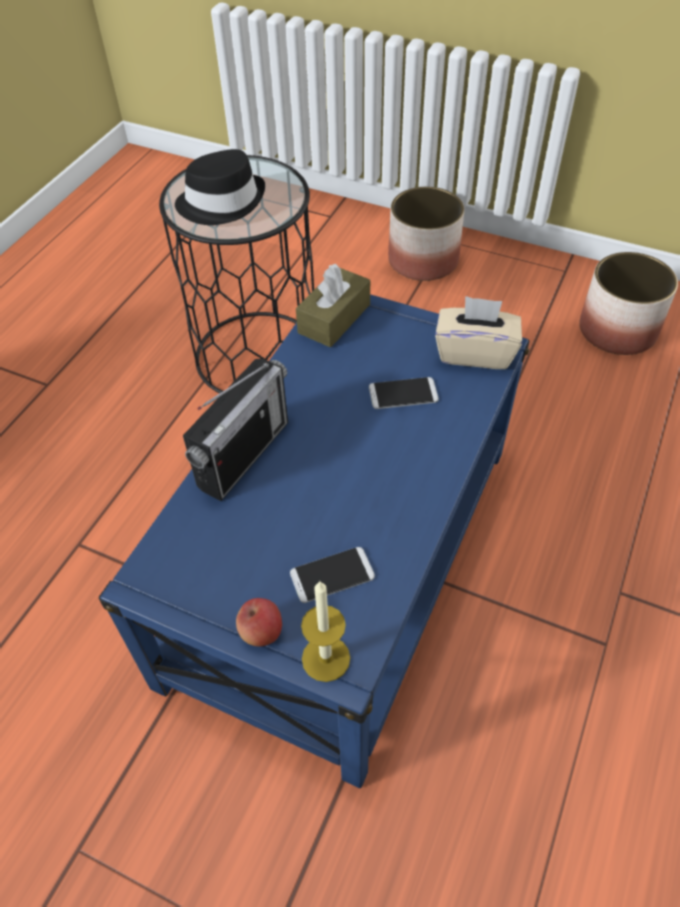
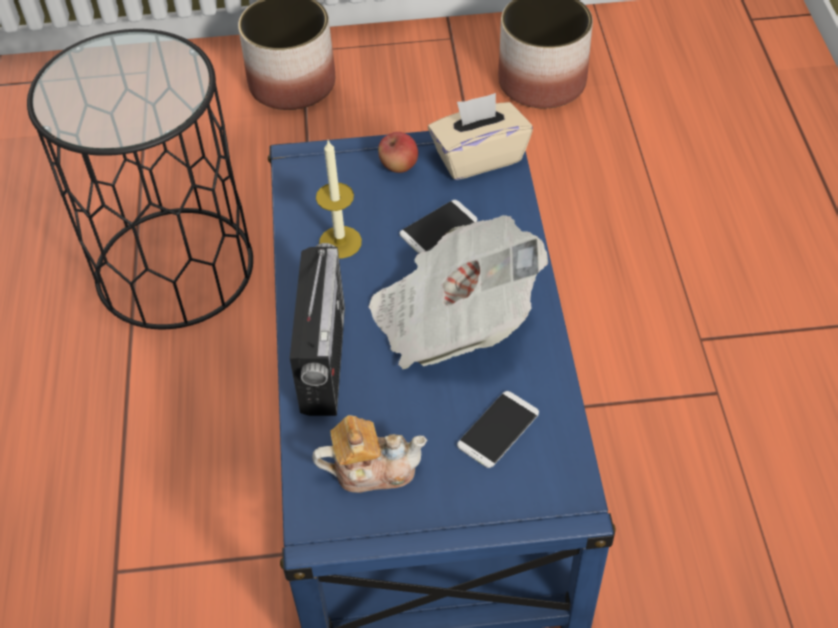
camera: 30 degrees left, 0 degrees up
(215, 555) = (372, 469): none -> teapot
(222, 202) = (114, 100): black hat -> none
(261, 632) = (472, 513): apple -> apple (399, 166)
(326, 658) = (548, 504): candle -> candle (340, 242)
(334, 318) = (311, 181): brown tissue box -> none
(361, 470) = (453, 320): none -> newspaper

